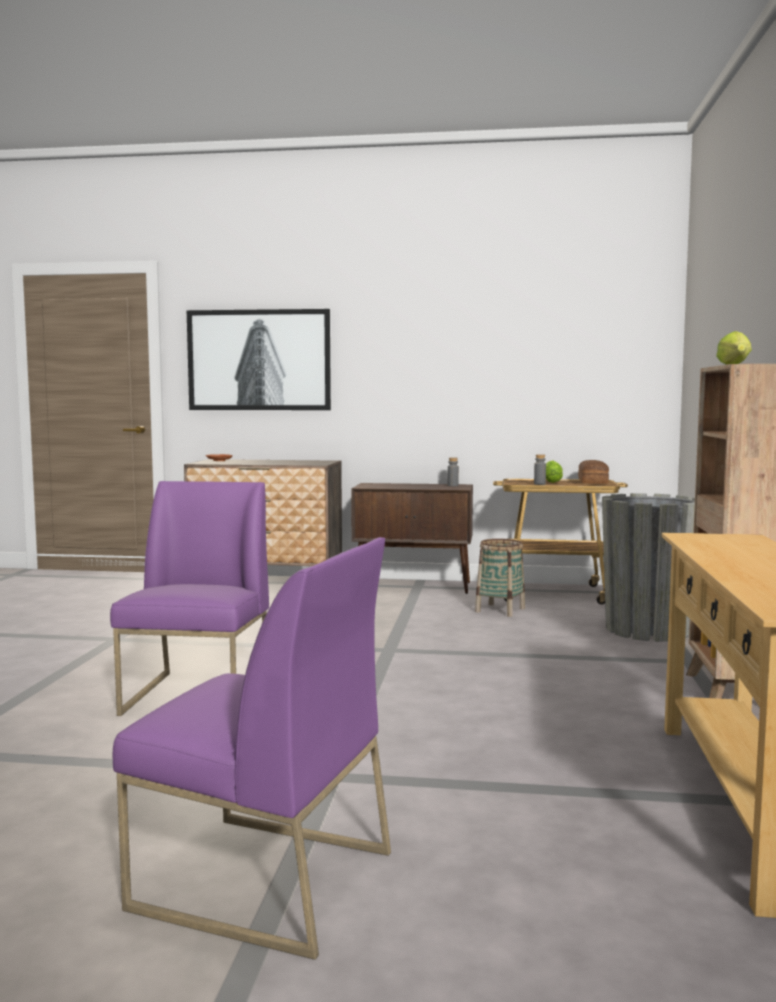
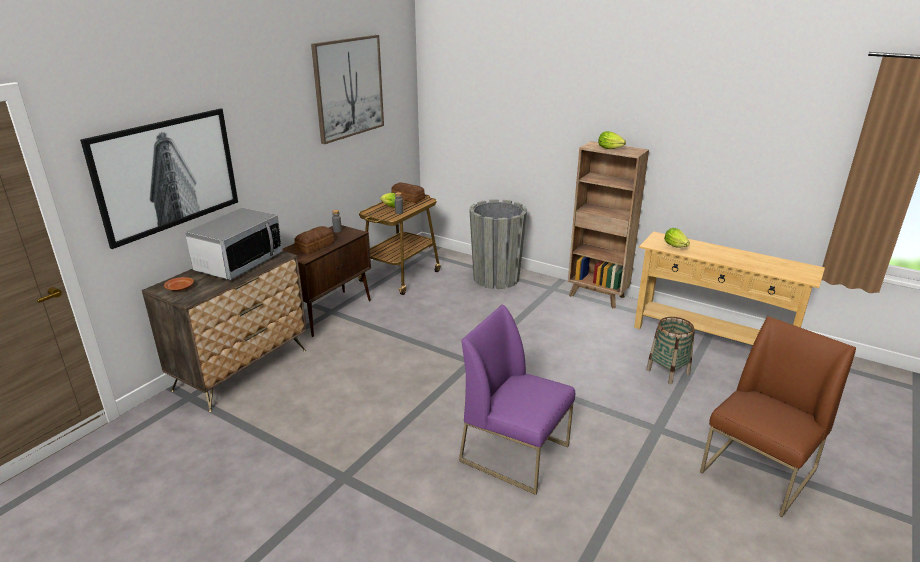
camera: 65 degrees left, 20 degrees up
(261, 880) = (758, 472): purple chair -> brown chair
(287, 462) = (239, 263): none -> microwave
(401, 486) = (316, 245): none -> bread
(500, 610) = (420, 303): basket -> basket (667, 371)
(526, 315) = (349, 88): none -> picture
(715, 544) = (676, 247): none -> lettuce

